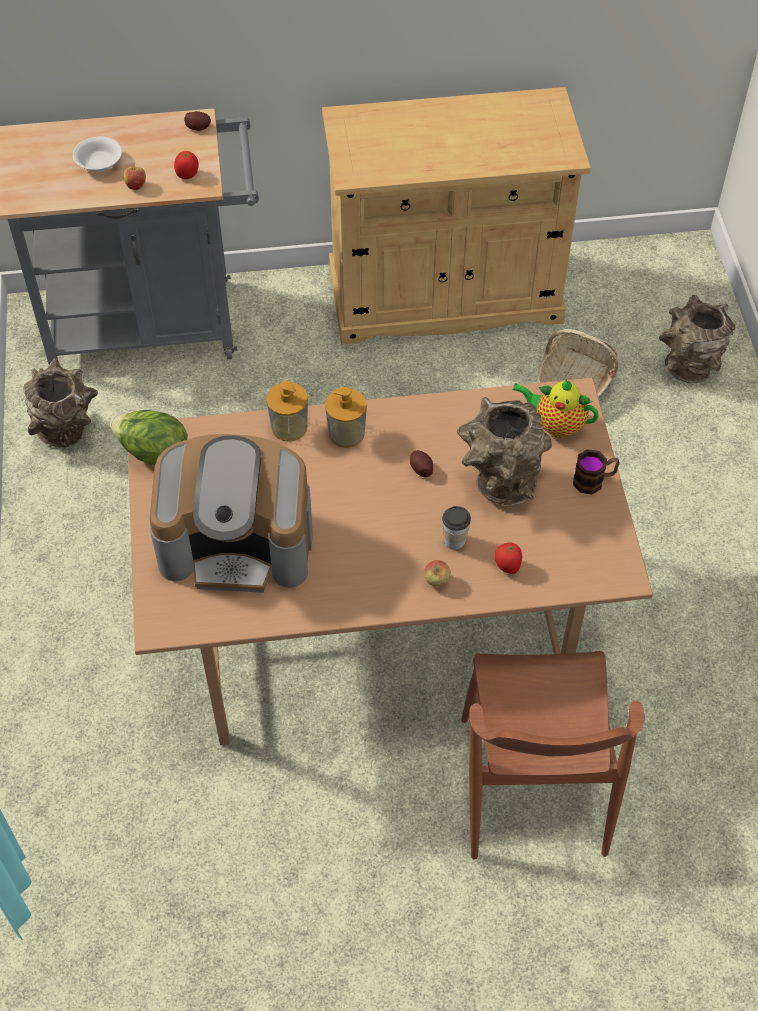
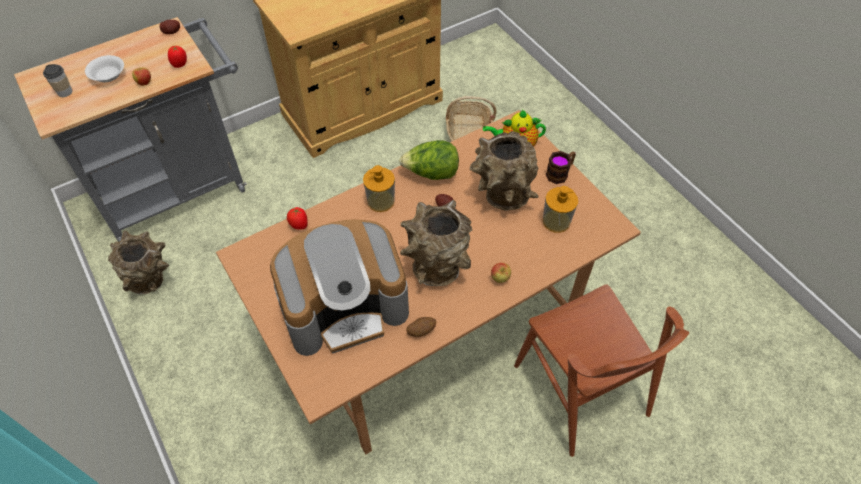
camera: 25 degrees left, 0 degrees up
(153, 453) = (247, 266): lettuce -> lettuce (431, 173)
(289, 427) = (338, 211): soap dispenser -> soap dispenser (556, 221)
(309, 604) = (421, 331): none -> potato
(454, 541) = (495, 246): cup -> cup (65, 92)
(507, 566) = (540, 250): tomato -> tomato (299, 225)
(689, 365) = (527, 100): brown vase -> brown vase (436, 265)

